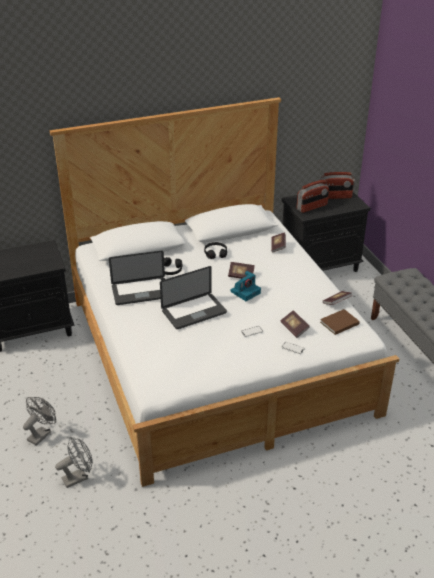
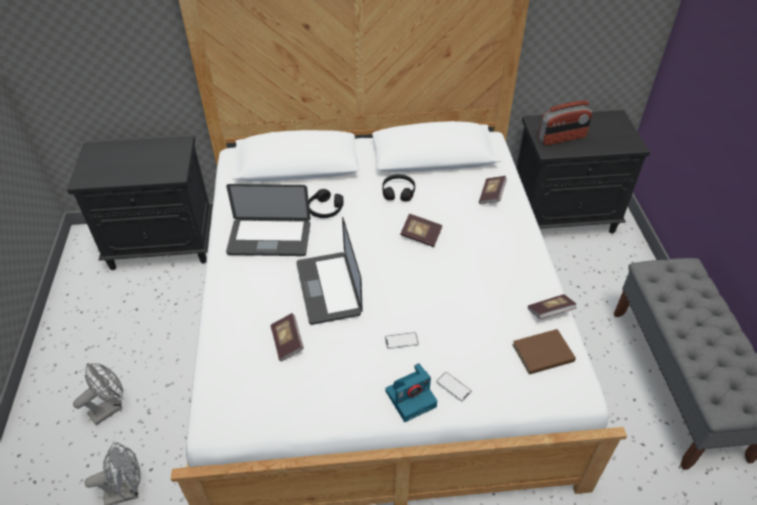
camera: 15 degrees right, 10 degrees up
(194, 312) = (328, 288): laptop -> laptop turned 90 degrees clockwise
(245, 292) = (417, 266): camera -> camera (411, 397)
(294, 328) = (468, 349): book -> book (287, 342)
(335, 197) = (601, 126): radio -> none

